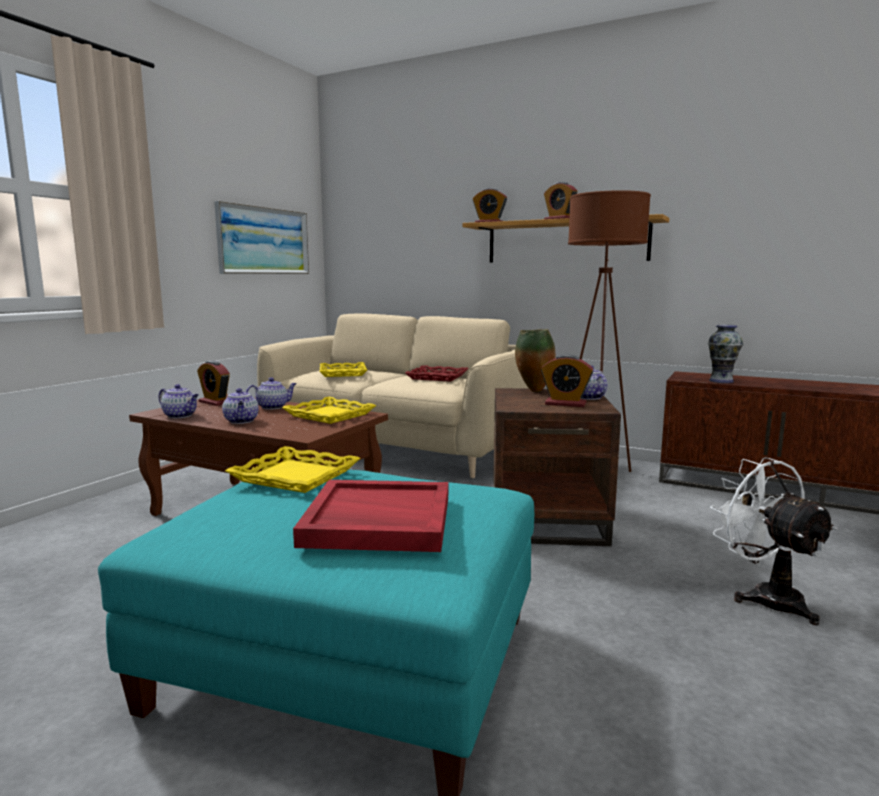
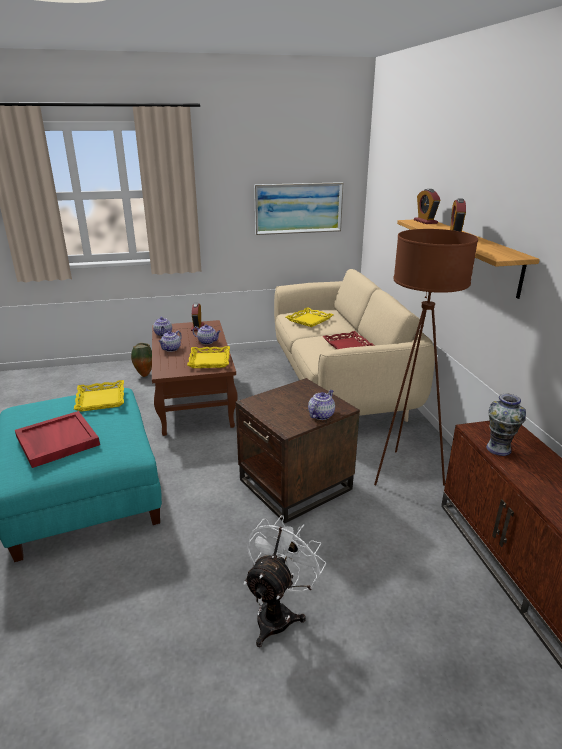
camera: 50 degrees right, 15 degrees up
(533, 391) = (314, 392): vase -> vase (144, 375)
(565, 404) = (287, 414): alarm clock -> none

